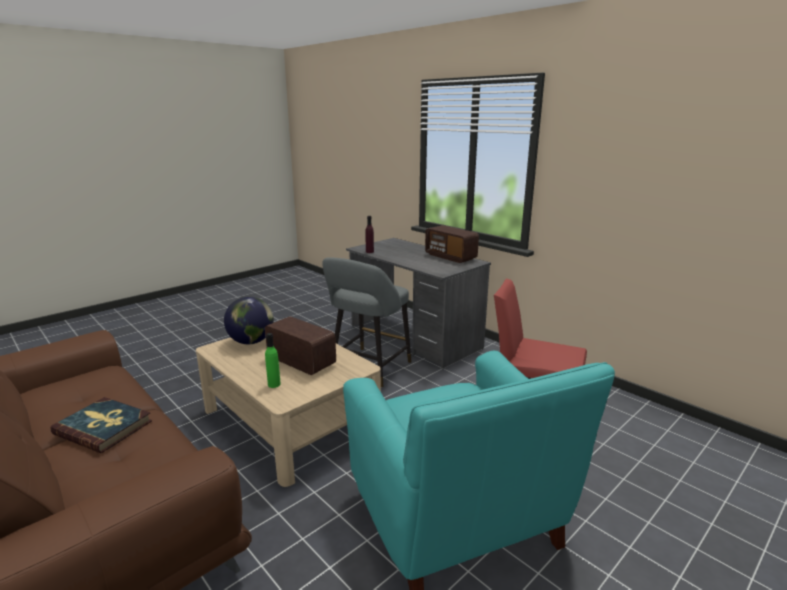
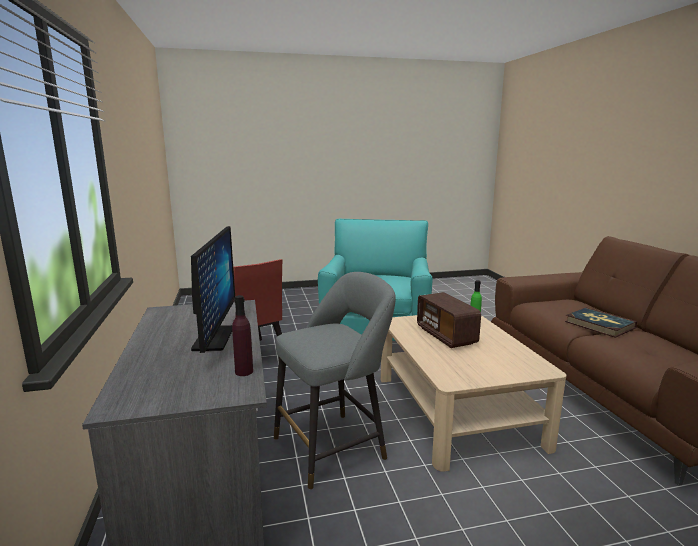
camera: 150 degrees left, 5 degrees down
(251, 341) = (497, 367): globe -> none
(410, 257) = (213, 338): none -> monitor
(450, 257) = (162, 326): radio -> none

